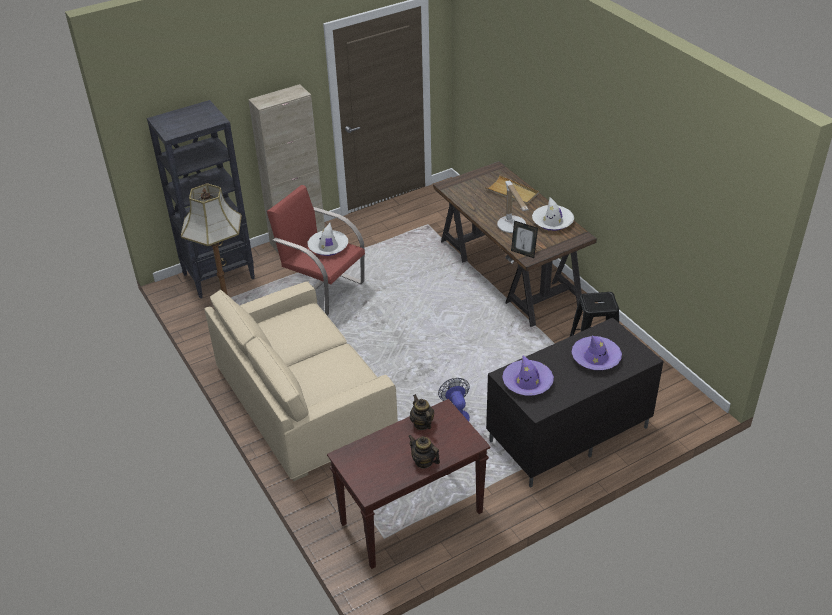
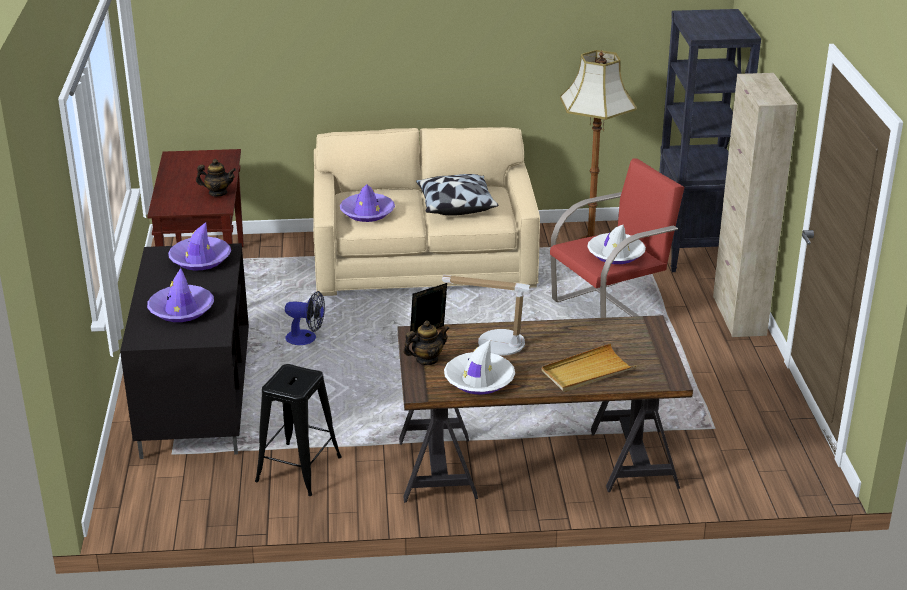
camera: 115 degrees right, 10 degrees down
(301, 335) = (455, 205): none -> pillow
(342, 376) = (367, 212): none -> purple hat
(424, 461) = (173, 183): teapot -> teapot (426, 359)

